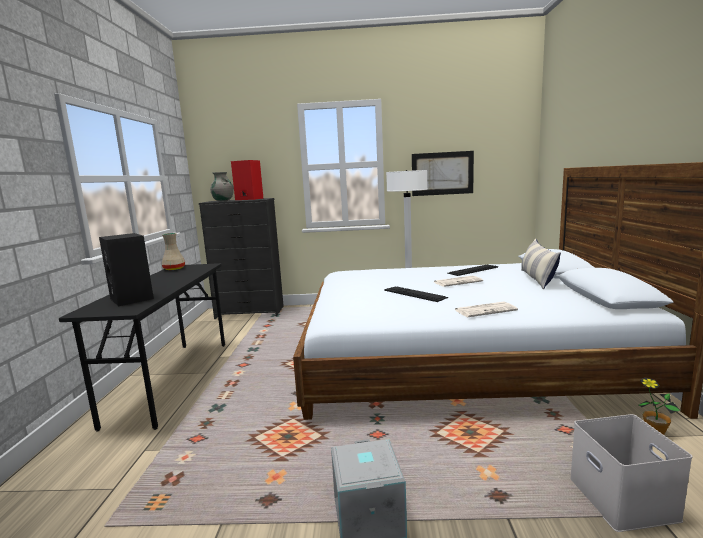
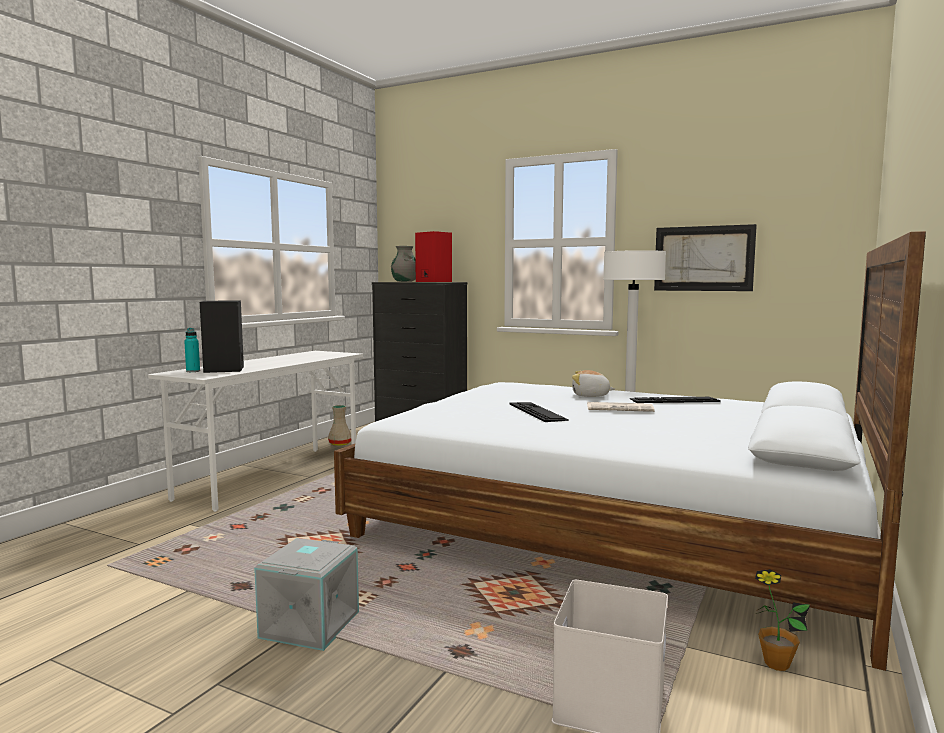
camera: 25 degrees right, 5 degrees down
(103, 306) = (193, 371): none -> turquoise bottle
(172, 379) = (272, 476): black desk -> white desk
(174, 269) = (310, 353): beige vase -> beige vase (340, 444)
(420, 274) = (590, 396): none -> plush toy
(485, 310) = (585, 437): newspaper -> none
(537, 279) = (745, 420): pillow -> none

